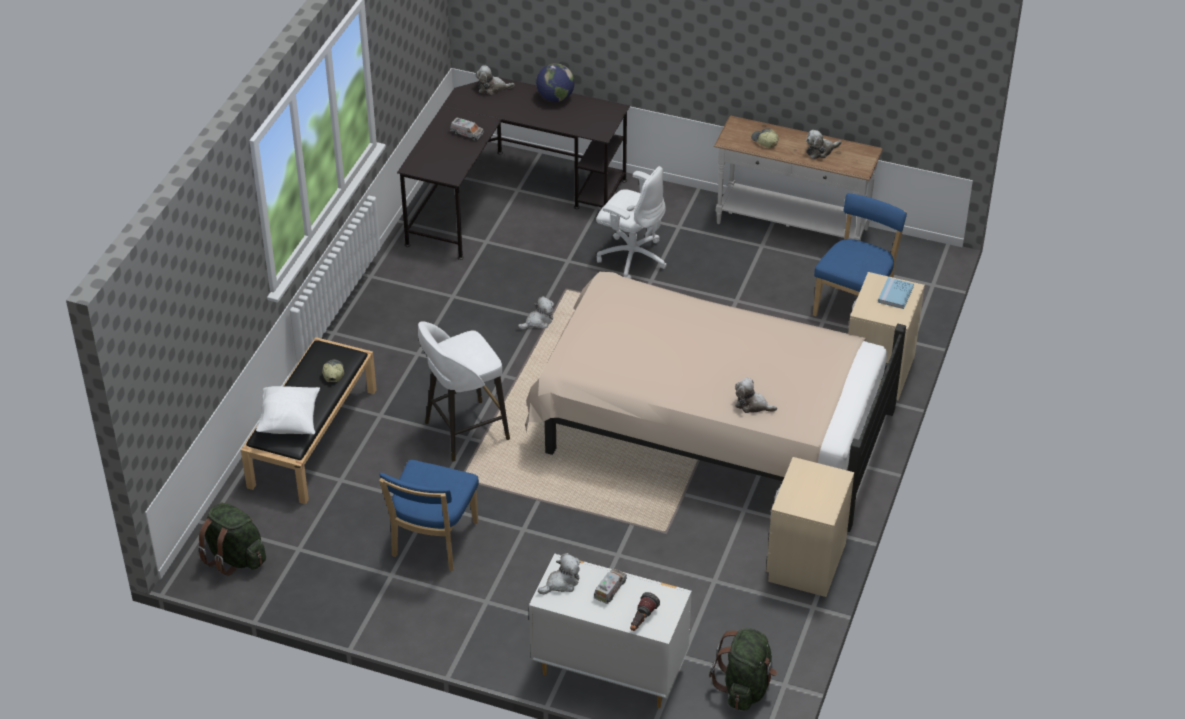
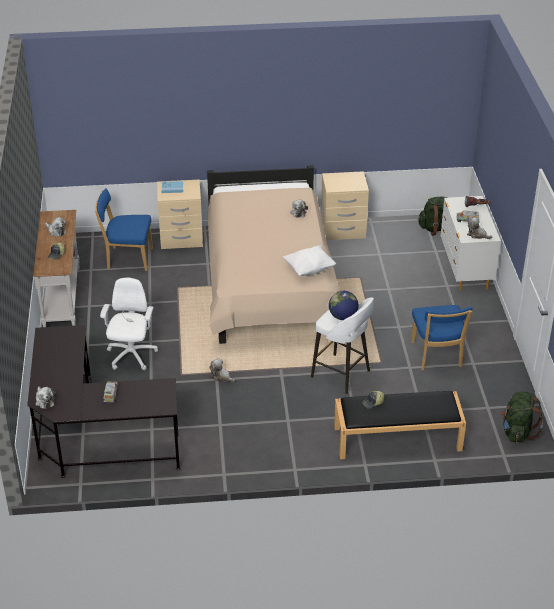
camera: 115 degrees left, 5 degrees down
(289, 422) = (430, 404): white pillow -> white pillow (309, 269)
(432, 542) = (437, 356): blue chair -> blue chair turned 90 degrees clockwise
(555, 98) = (43, 364): globe -> globe (343, 317)

